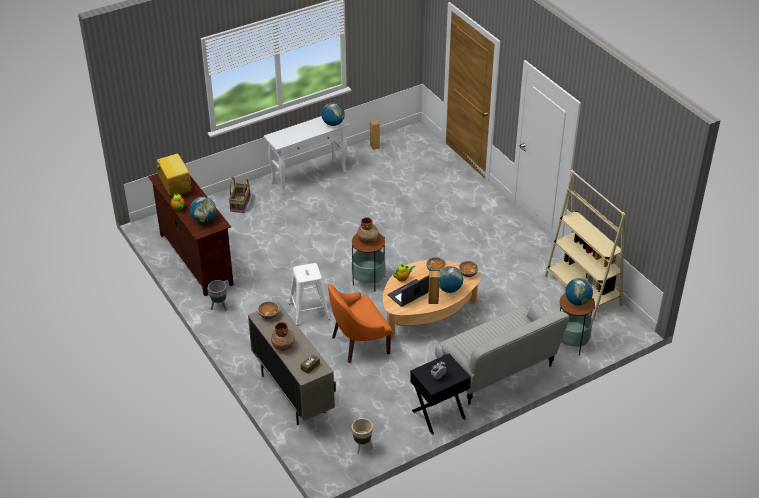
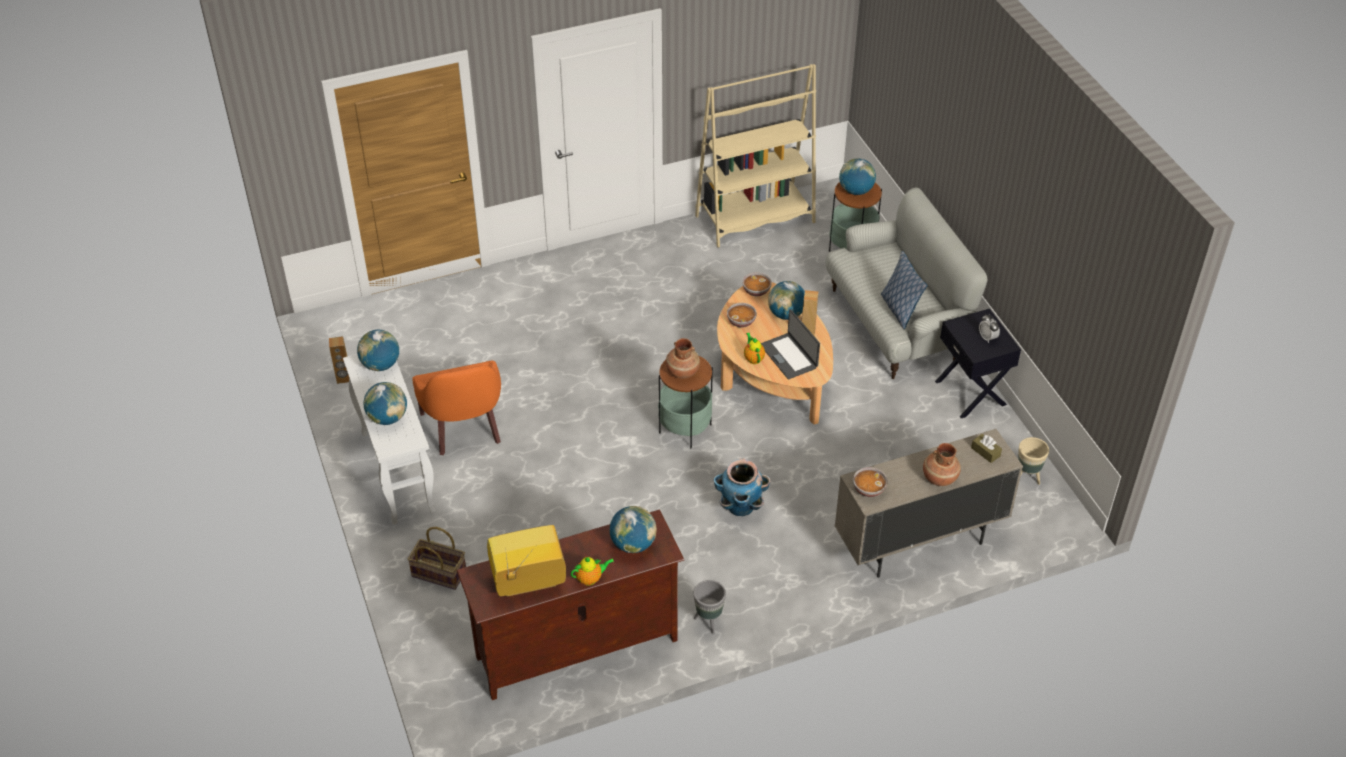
camera: 80 degrees left, 5 degrees up
(294, 133) = (388, 418): none -> globe
(308, 311) = (740, 507): white stool -> planter
(358, 343) = (822, 457): orange armchair -> orange armchair (464, 428)
(472, 343) = (899, 309): none -> pillow

